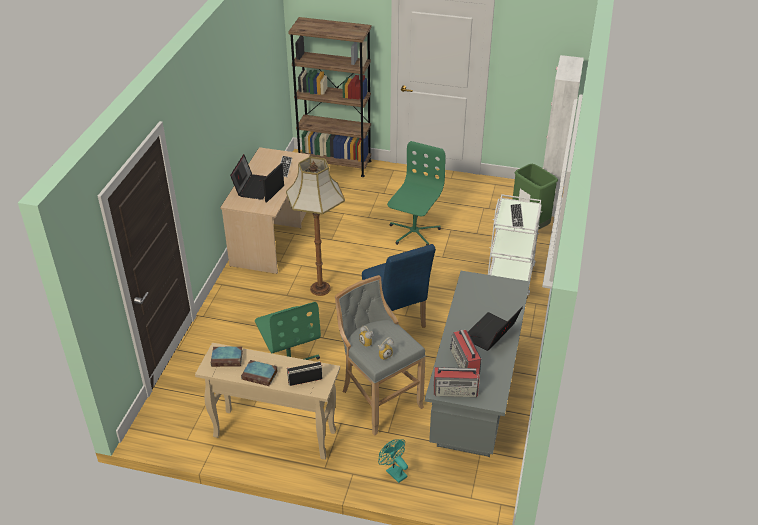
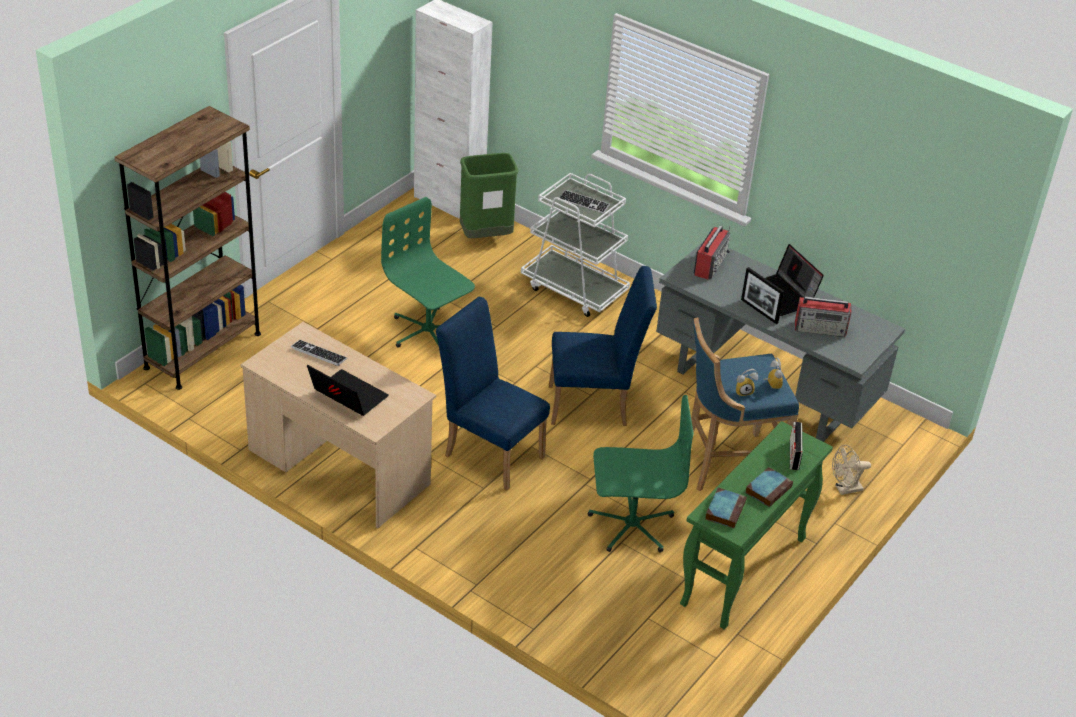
camera: 70 degrees left, 0 degrees up
(273, 434) = (743, 572): beige console table -> green console table
(274, 193) = (380, 381): picture frame -> picture frame (759, 311)
(320, 288) = (489, 452): floor lamp -> blue chair
(378, 399) = (726, 465): grey stool -> blue stool
(394, 472) = (845, 489): turquoise fan -> beige fan
(456, 391) = (860, 349): radio -> radio (710, 264)

